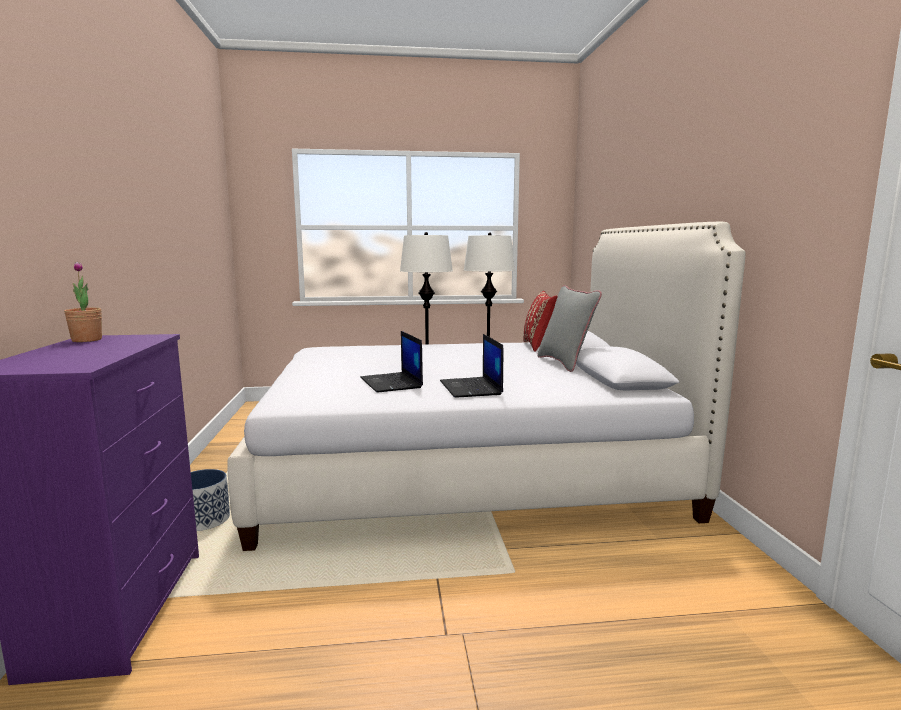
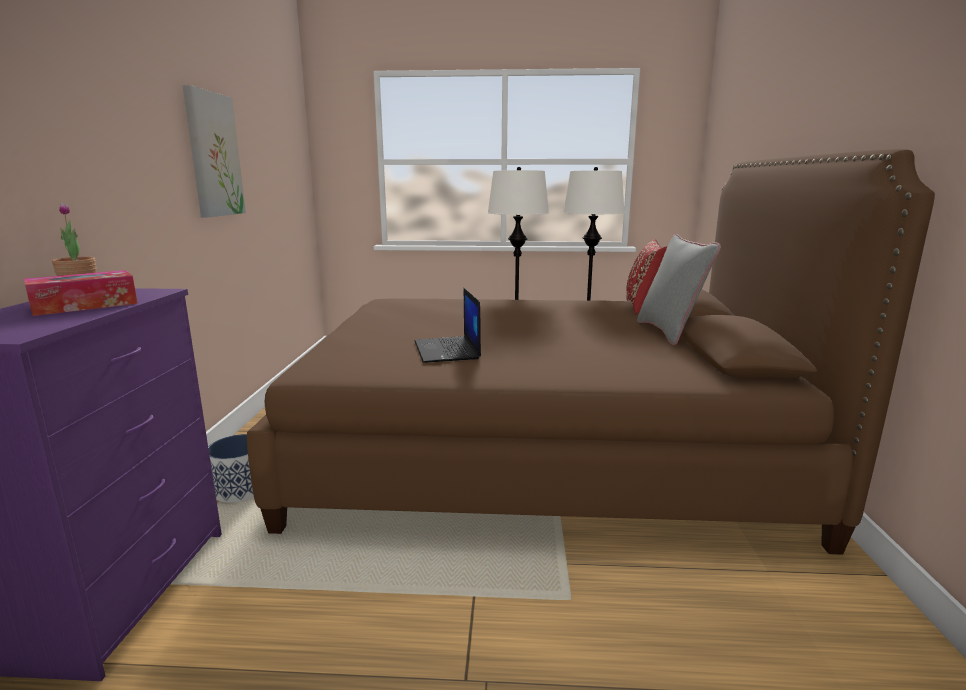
camera: 10 degrees right, 5 degrees up
(105, 347) = (85, 305): none -> tissue box
(164, 221) = (213, 155): none -> picture
(465, 468) = (541, 449): white bed -> brown bed
(471, 388) = (539, 363): laptop -> none

